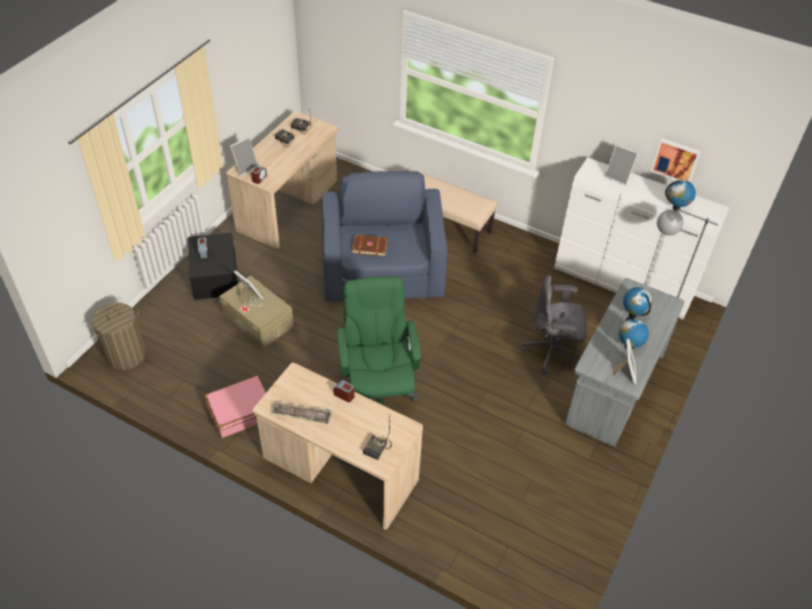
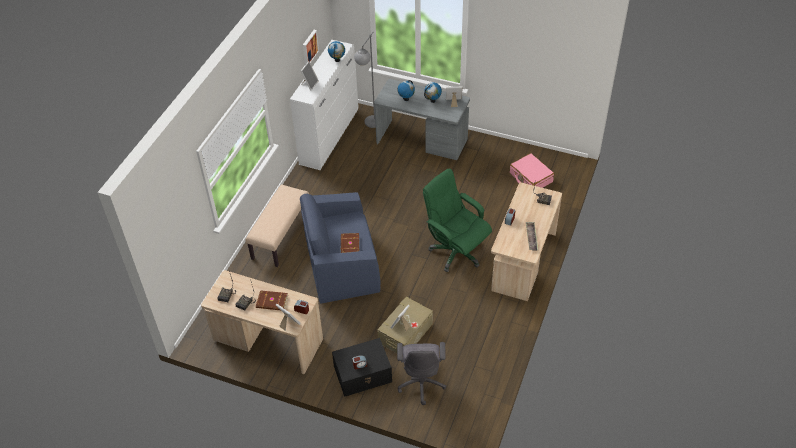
camera: 95 degrees left, 0 degrees up
(125, 355) = (460, 412): laundry basket -> none
(240, 412) = (493, 324): pink suitcase -> pink suitcase (530, 177)
(279, 158) = (272, 302): none -> brown book
(377, 393) = (455, 252): green office chair -> green office chair turned 60 degrees clockwise
(553, 352) = (398, 168): grey office chair -> grey office chair (421, 383)

